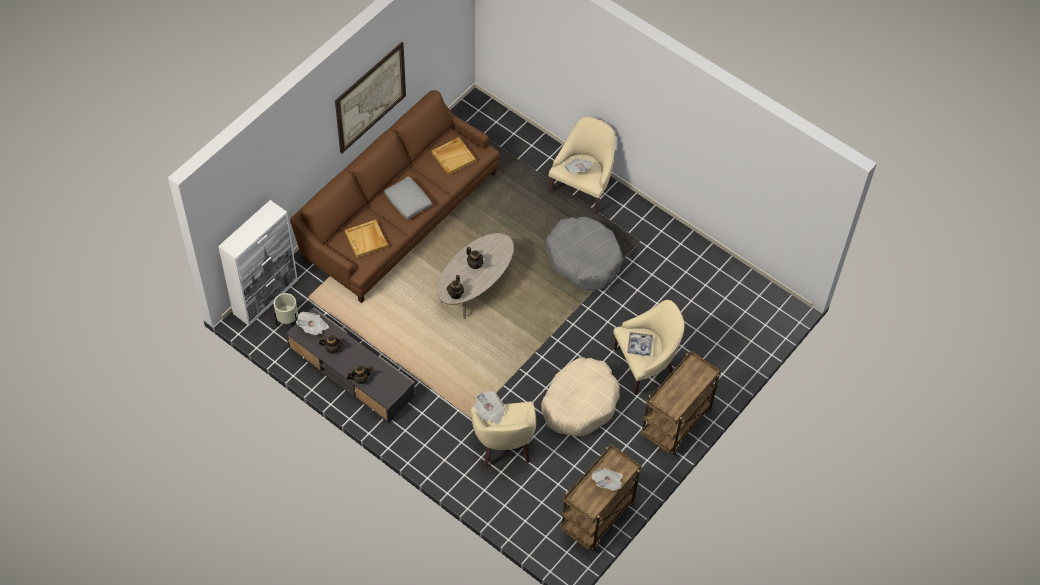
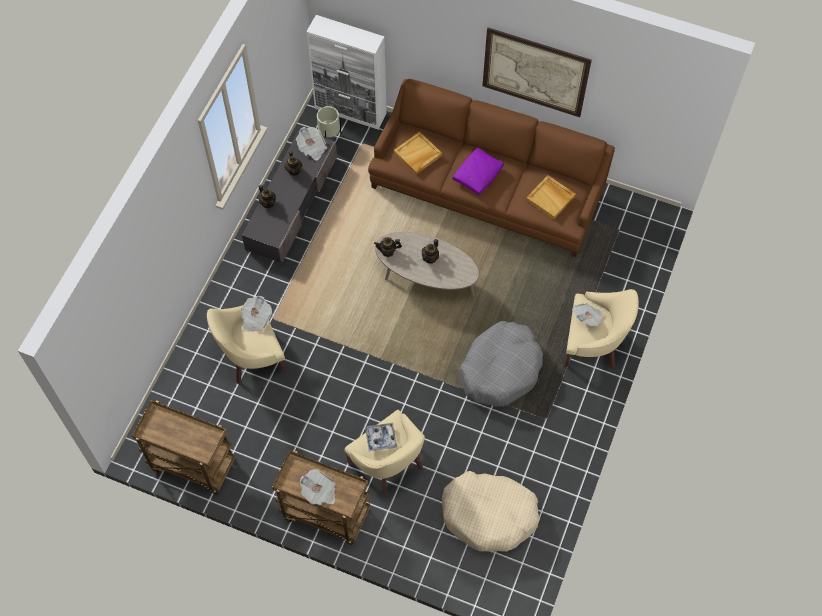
camera: 75 degrees right, 5 degrees up
(407, 201) = (478, 175): grey pillow -> purple pillow
(580, 403) = (321, 412): beige dog bed -> beige dog bed (489, 515)
(608, 482) = (182, 439): newspaper -> newspaper (319, 492)

